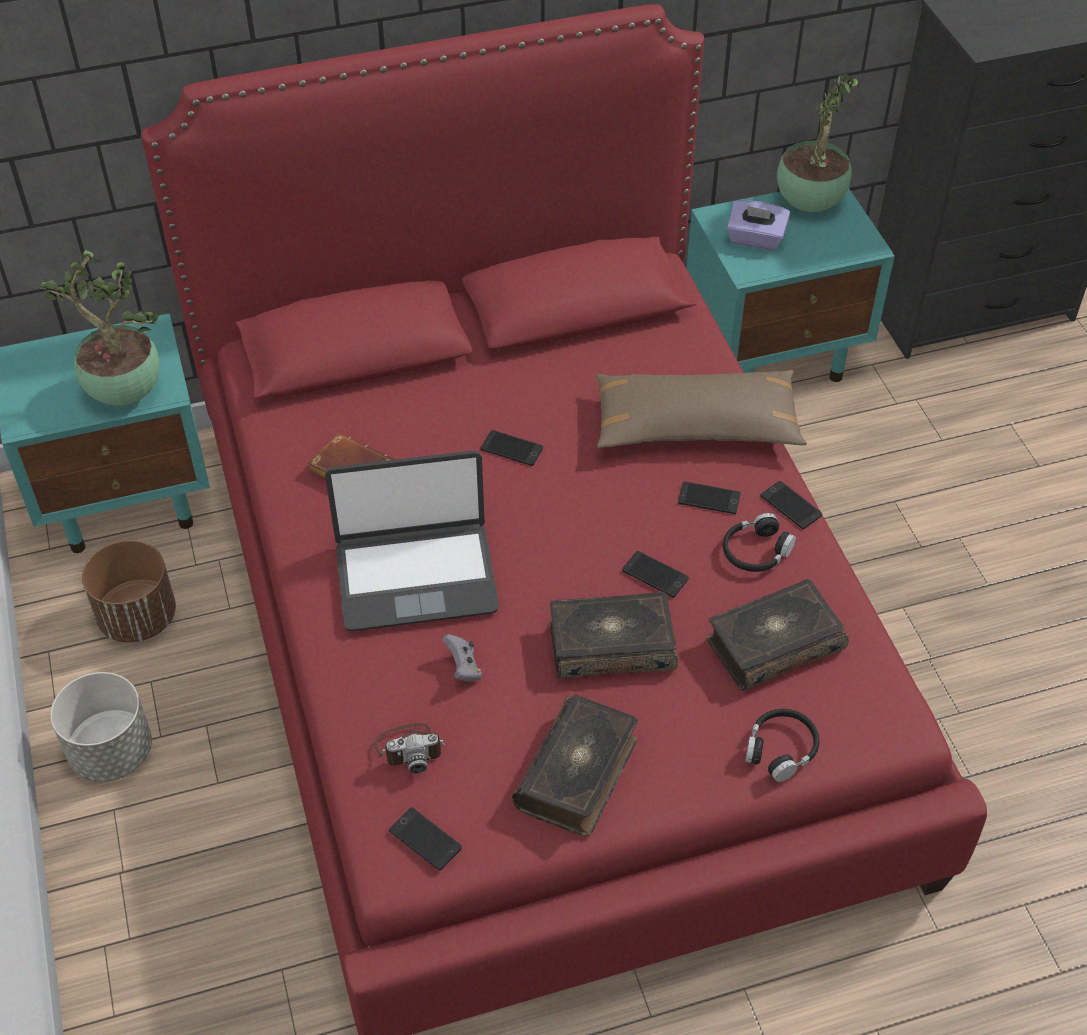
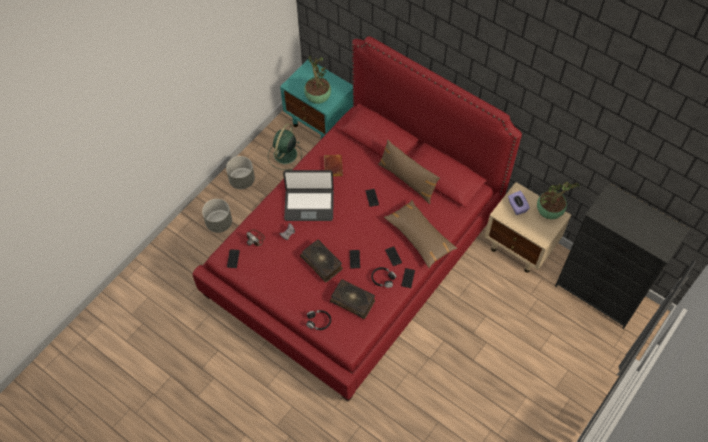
camera: 55 degrees right, 10 degrees up
(139, 618) = (285, 155): brown planter -> green fan
(184, 883) = (219, 223): none -> grey planter
(416, 576) = (309, 205): laptop -> laptop turned 45 degrees counterclockwise
(524, 363) = (407, 180): none -> brown pillow
(578, 774) = (276, 280): book -> none
(774, 356) = (520, 247): turquoise nightstand -> beige nightstand

